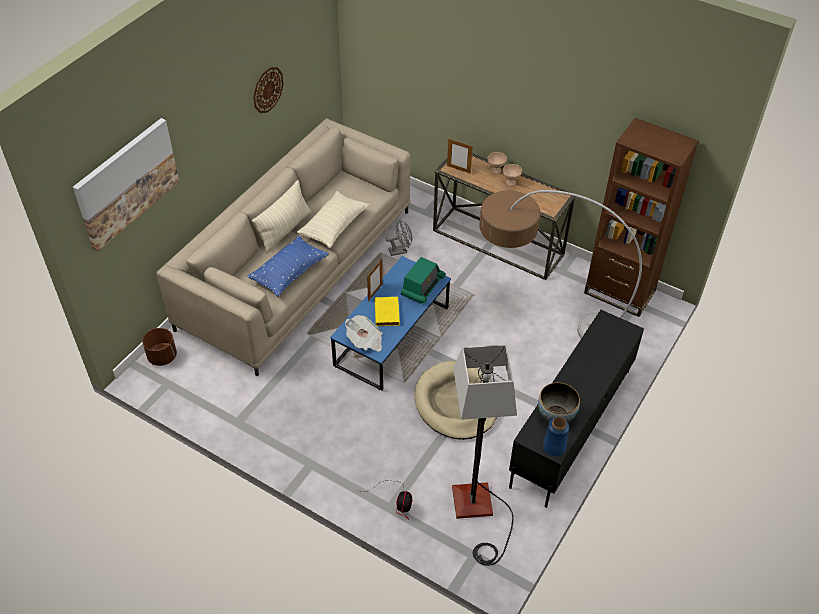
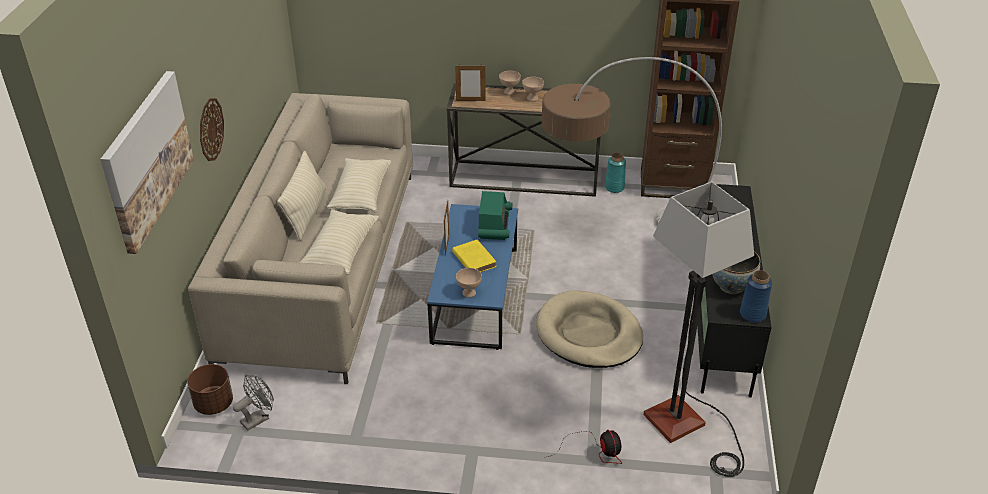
camera: 25 degrees left, 10 degrees down
(267, 89) = (244, 49): wall clock -> wall clock (210, 129)
(289, 273) = (341, 251): blue pillow -> beige pillow
(365, 341) = (469, 293): newspaper -> beige bowl
(400, 250) = (427, 214): grey fan -> grey fan (258, 418)
(567, 277) = (614, 187): none -> turquoise vase

